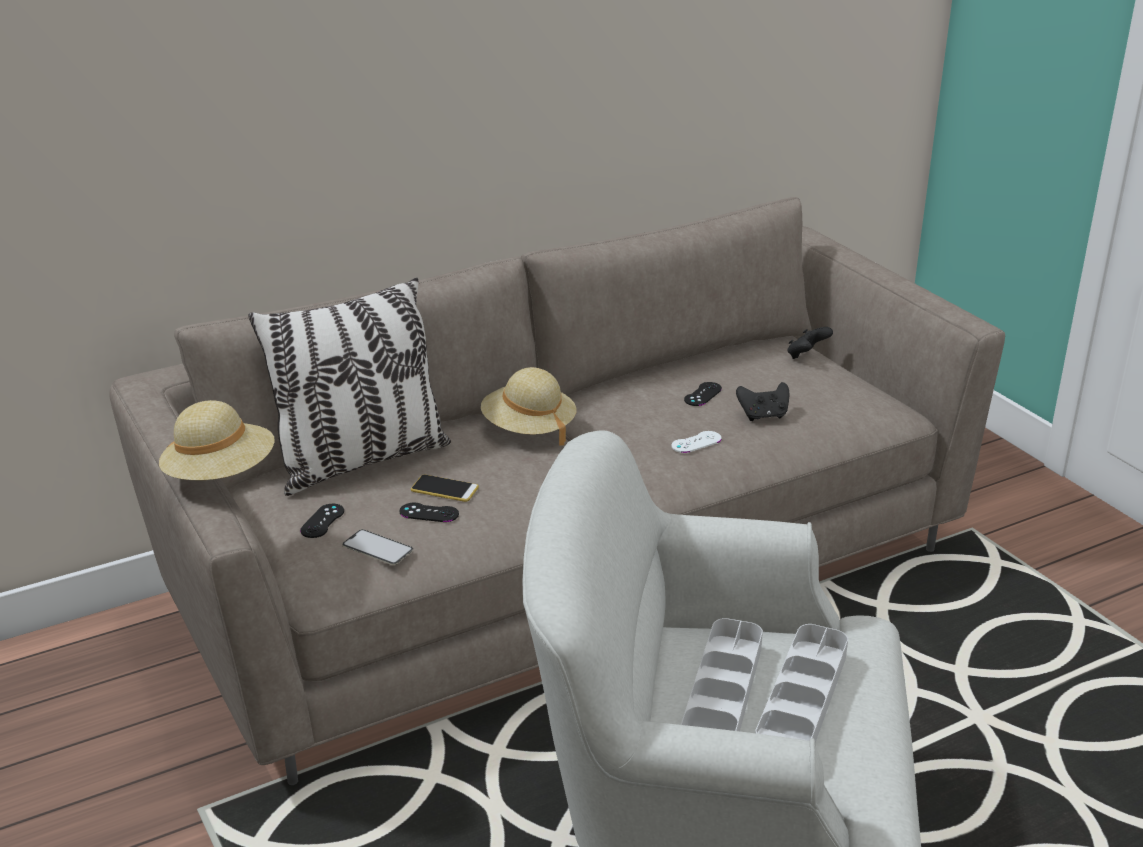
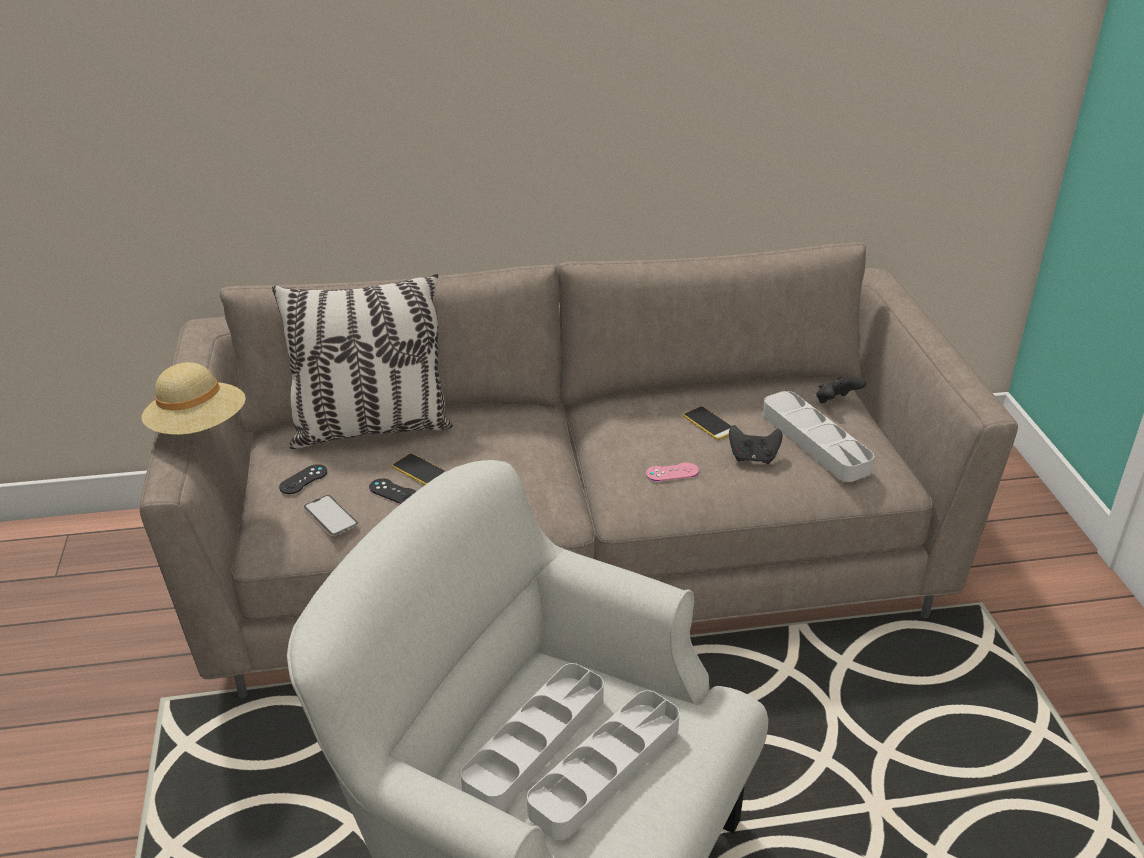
camera: 20 degrees right, 5 degrees up
(528, 429) = (531, 426): beige hat -> none
(696, 442) = (672, 472): white game controller -> pink game controller
(702, 394) = (709, 423): black game controller -> phone
(810, 392) = (815, 442): none -> grey tray

